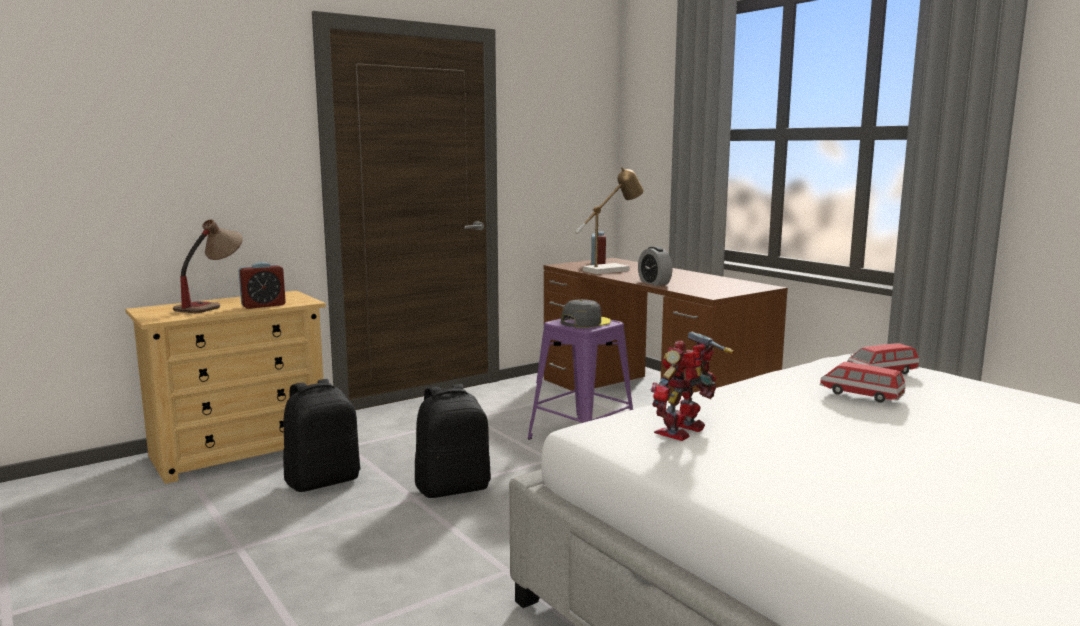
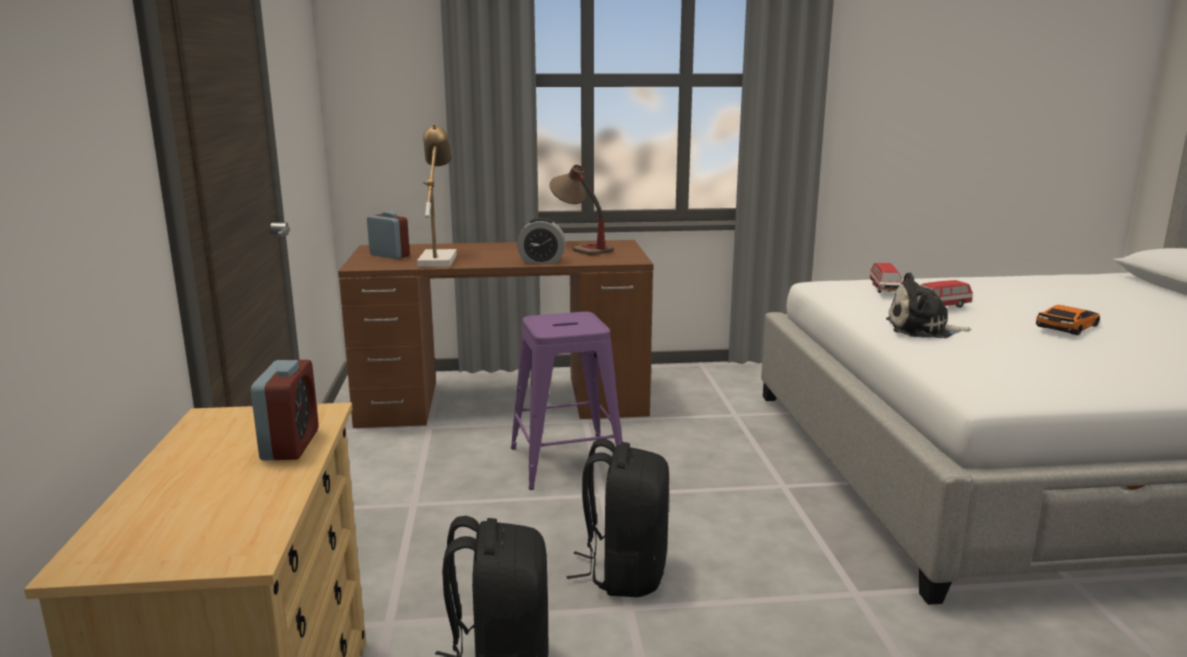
camera: 60 degrees left, 5 degrees up
(212, 305) = (196, 487): table lamp -> table lamp (580, 248)
(585, 322) = (568, 322): grey cap -> none
(683, 432) = (1007, 369): toy robot -> none
(763, 398) = (922, 329): none -> plush toy
(919, 450) = (1067, 326): none -> toy car

